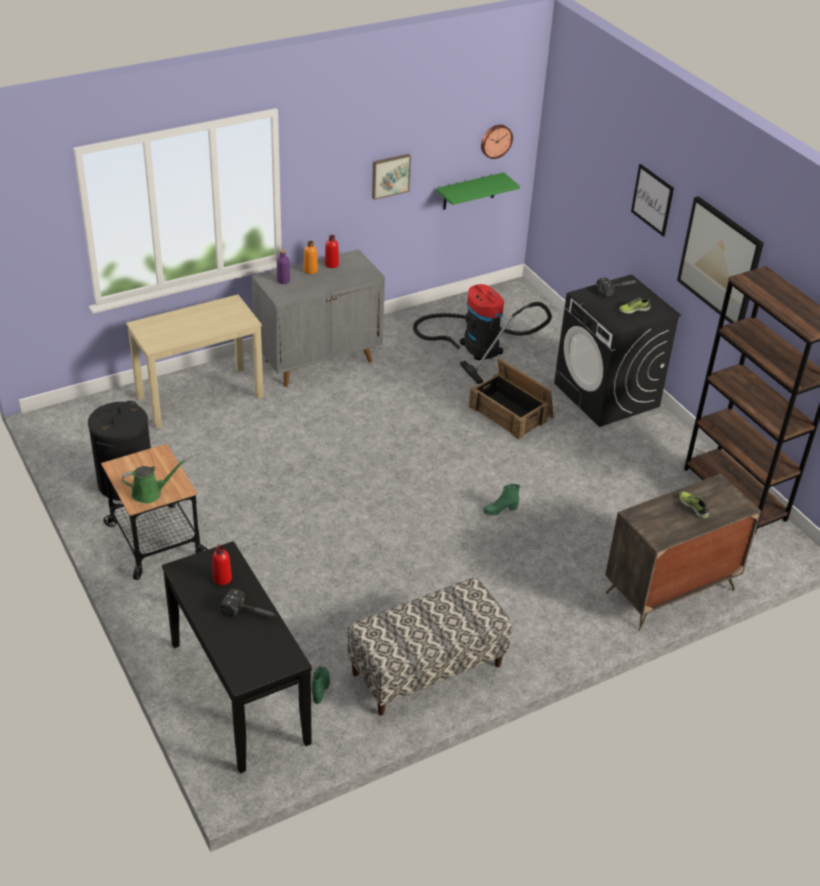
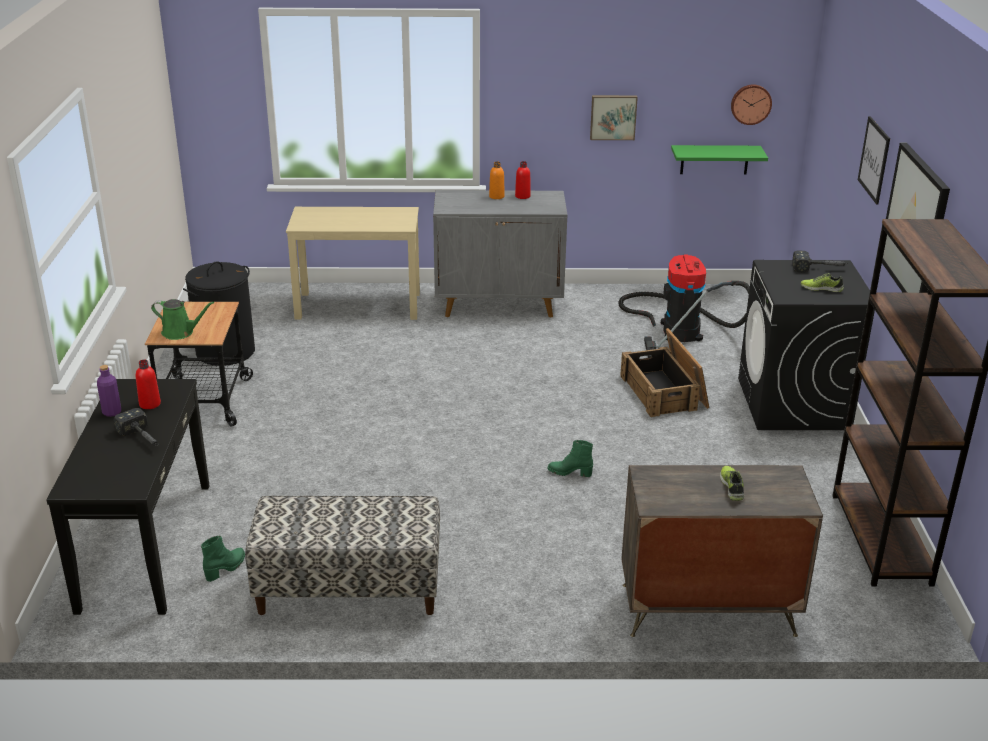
camera: 30 degrees right, 10 degrees down
(283, 281) = (461, 199): purple bottle -> purple bottle (112, 412)

